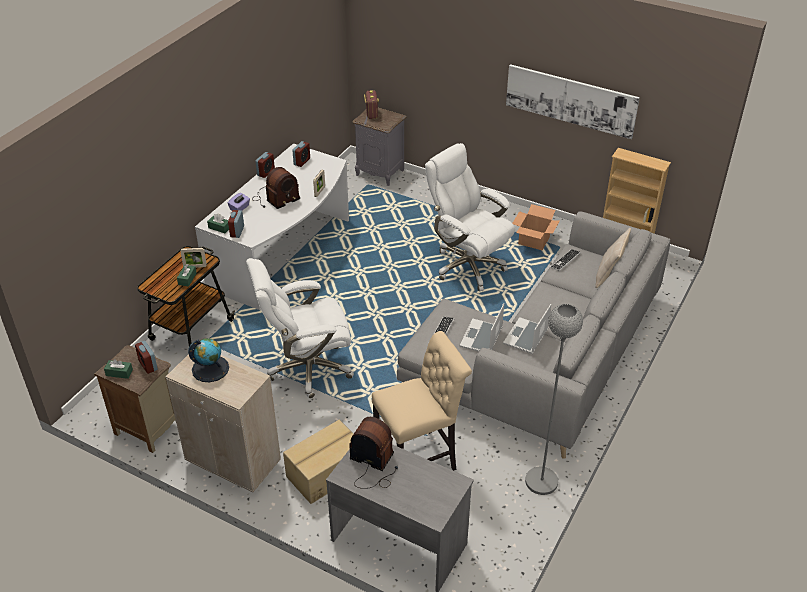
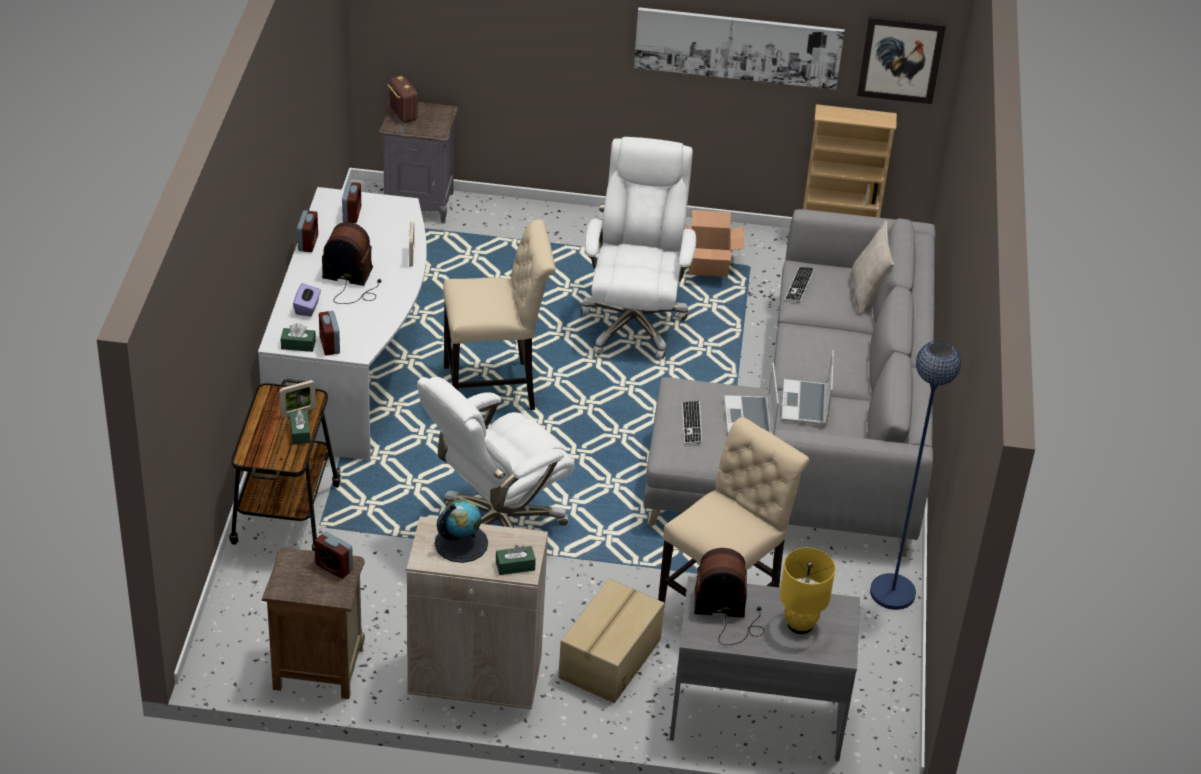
camera: 25 degrees left, 0 degrees up
(119, 373) = (299, 588): green tissue box -> green tissue box (515, 566)
(275, 199) = (351, 282): radio -> radio turned 105 degrees counterclockwise
(359, 285) = (495, 388): none -> beige stool
(419, 487) = (800, 624): none -> yellow table lamp
(467, 265) = (634, 323): white office chair -> white office chair turned 75 degrees clockwise
(541, 482) = (893, 593): grey floor lamp -> blue floor lamp
(676, 124) = (900, 59): none -> picture

